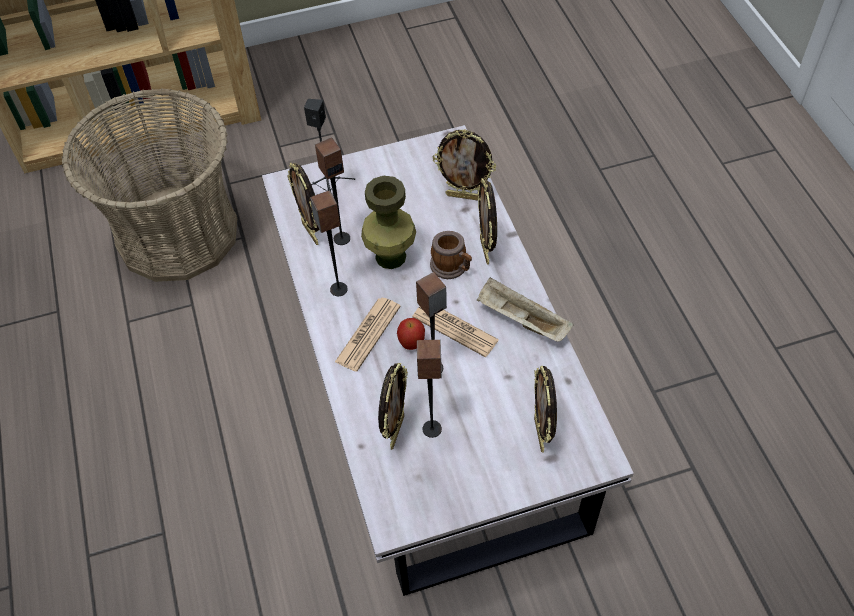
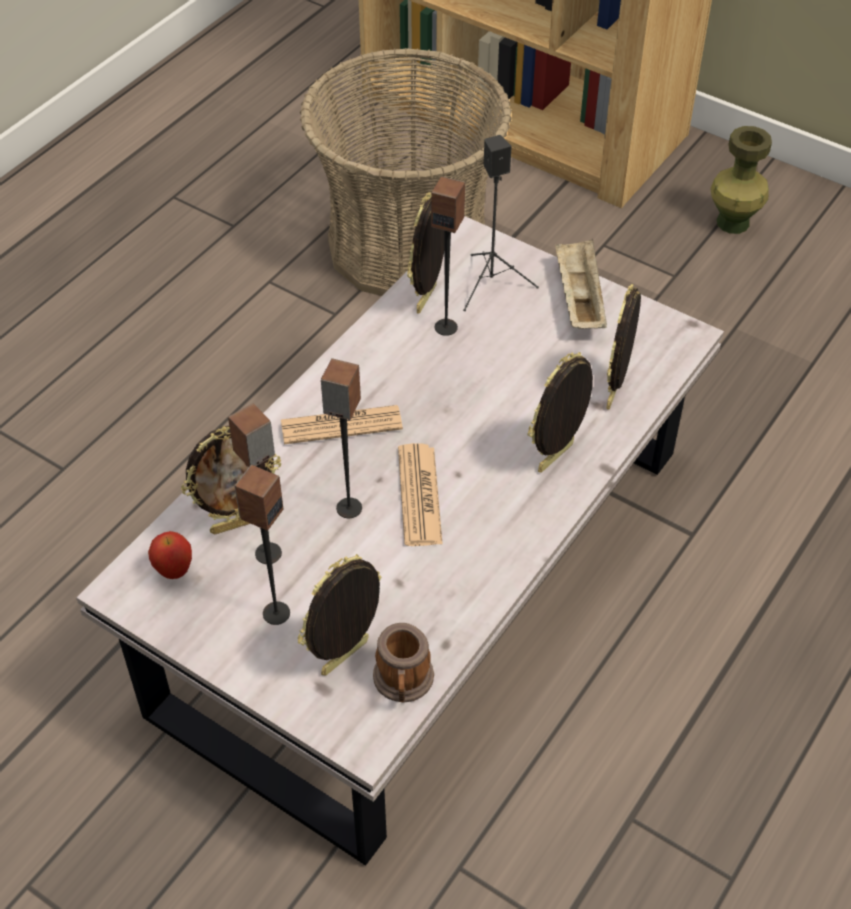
camera: 50 degrees right, 5 degrees down
(338, 289) = (376, 365): speaker -> speaker (276, 613)
(390, 257) = (462, 381): green vase -> green vase (732, 223)
(411, 344) = (363, 469): apple -> apple (174, 571)
(452, 267) = (502, 442): mug -> mug (403, 683)
(464, 196) = (616, 393): picture frame -> picture frame turned 45 degrees clockwise
(521, 320) = (489, 549): beige tray -> beige tray (578, 299)

